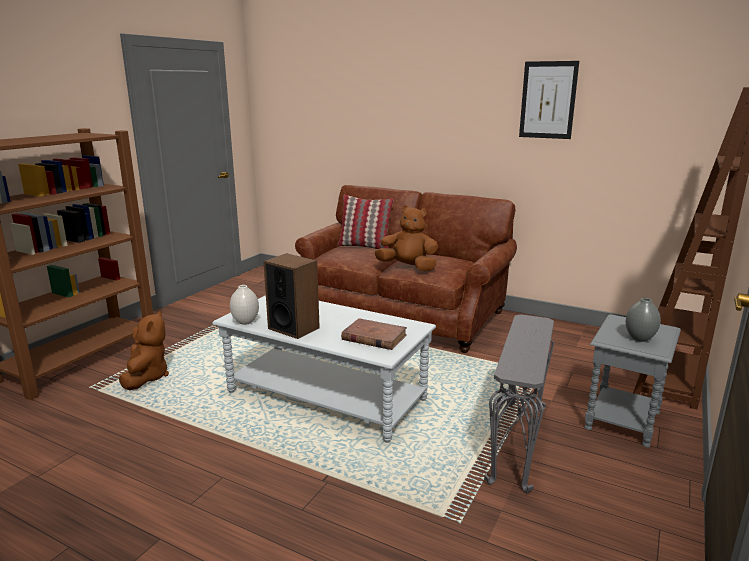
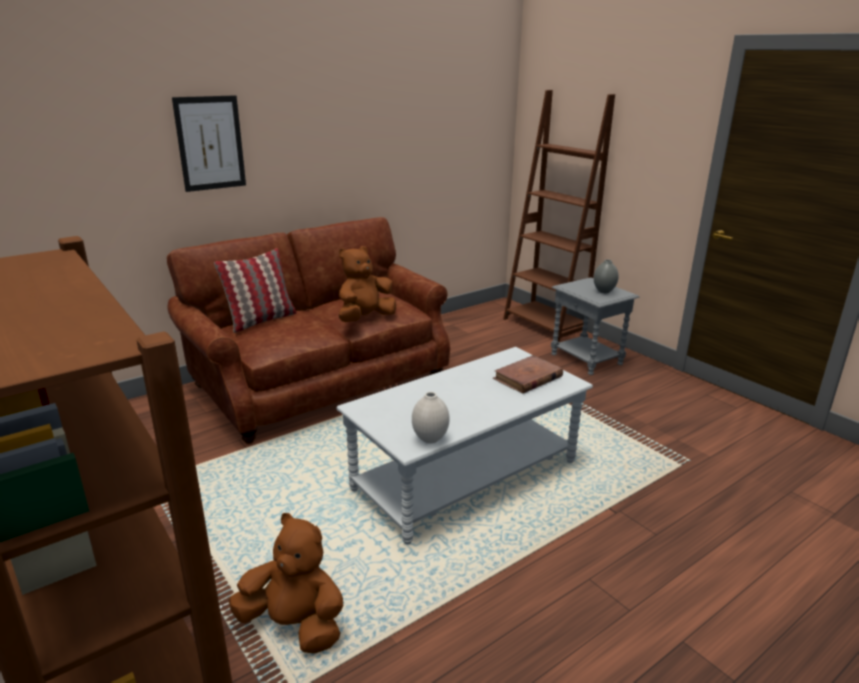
camera: 65 degrees left, 5 degrees up
(293, 328) = (473, 413): speaker -> none
(517, 443) = (599, 406): grey side table -> none
(548, 100) = (385, 106): picture -> picture (210, 143)

